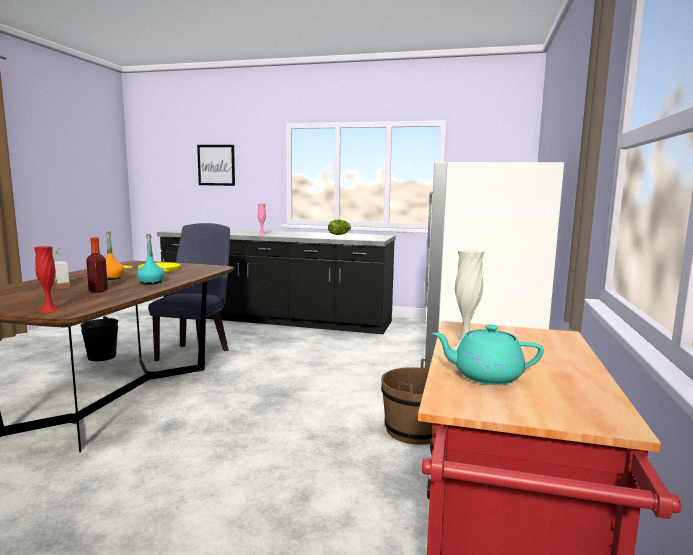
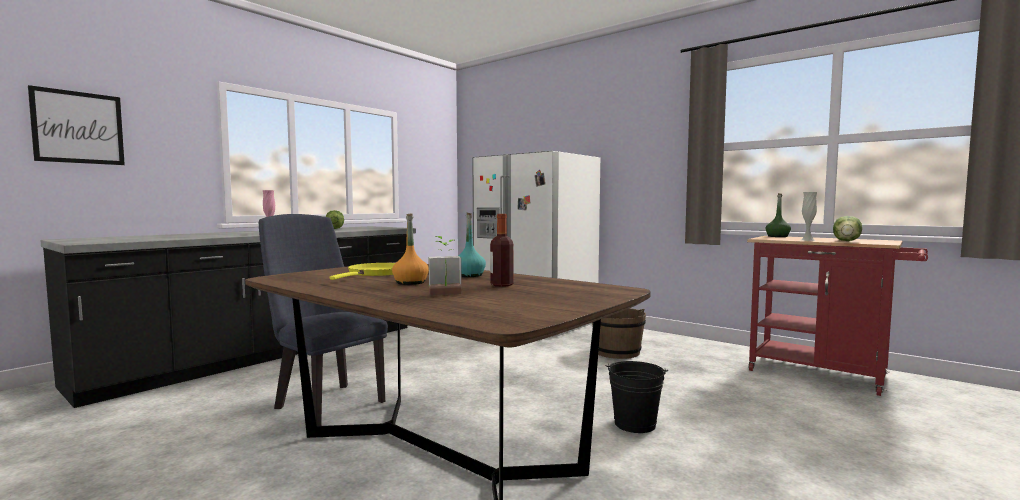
camera: 65 degrees left, 5 degrees down
(49, 310) = (605, 293): red vase -> none
(102, 357) = (222, 467): black bucket -> black bucket (635, 424)
(485, 376) = (847, 241): turquoise teapot -> lettuce
(546, 337) = (777, 236): none -> green bottle

